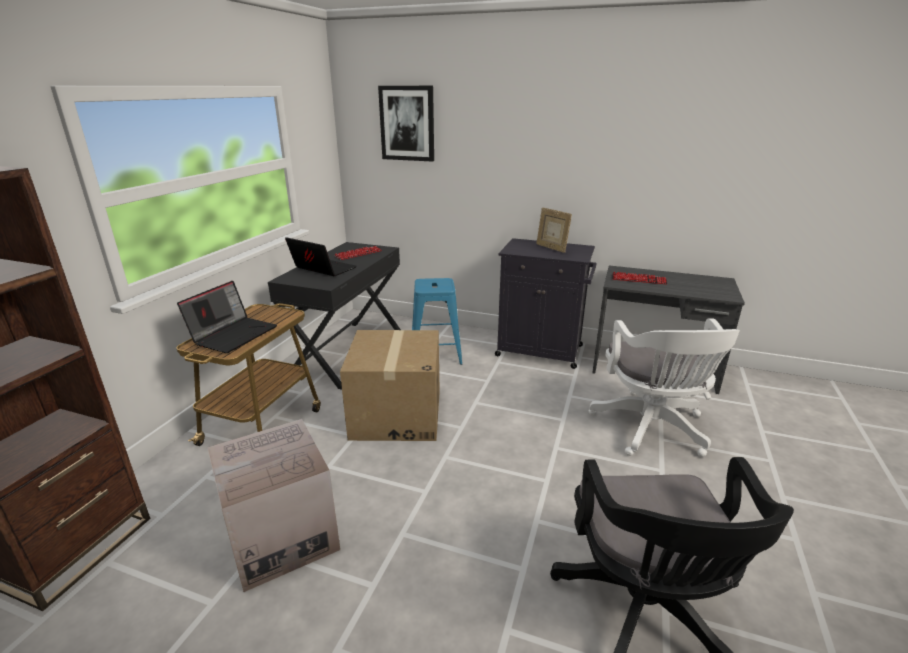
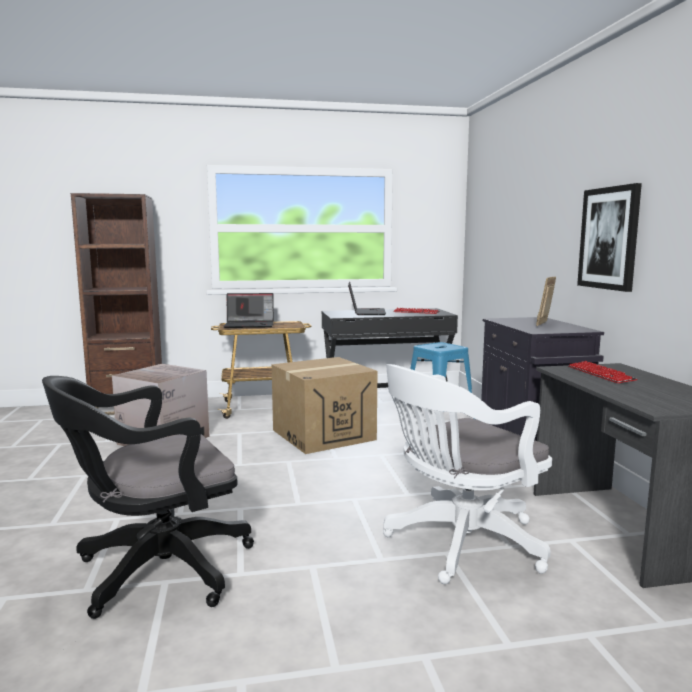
camera: 60 degrees right, 15 degrees down
(407, 123) = (496, 196): picture -> picture (609, 238)

